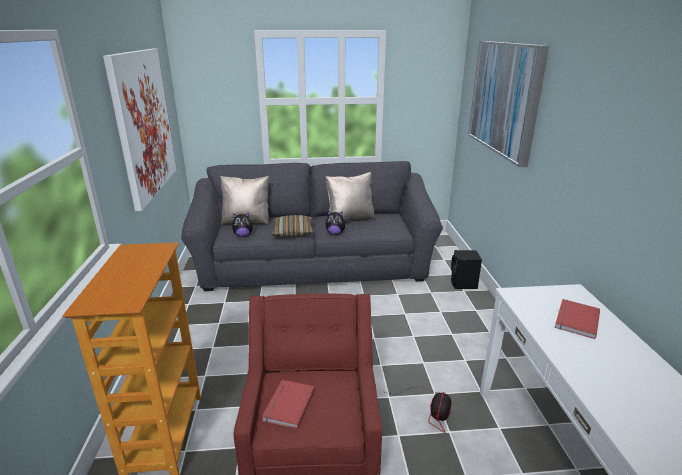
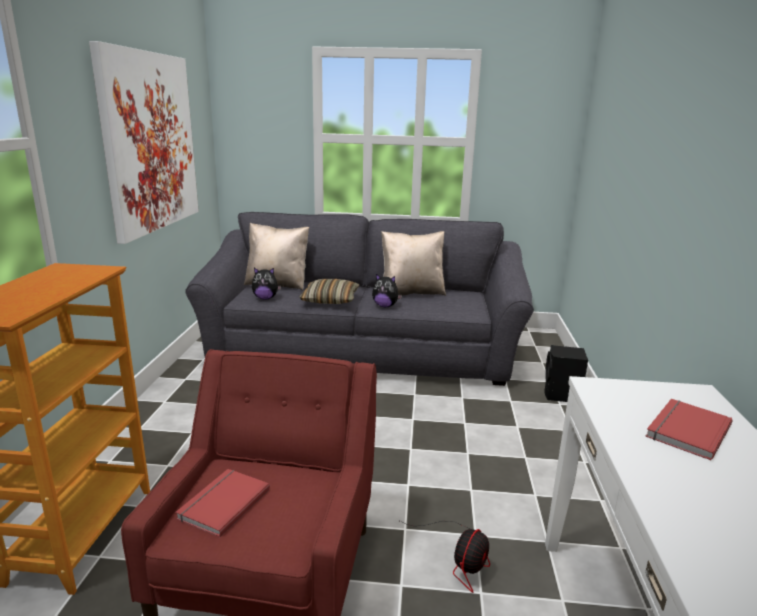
camera: 10 degrees right, 5 degrees down
(505, 98) = (631, 129): picture -> none

